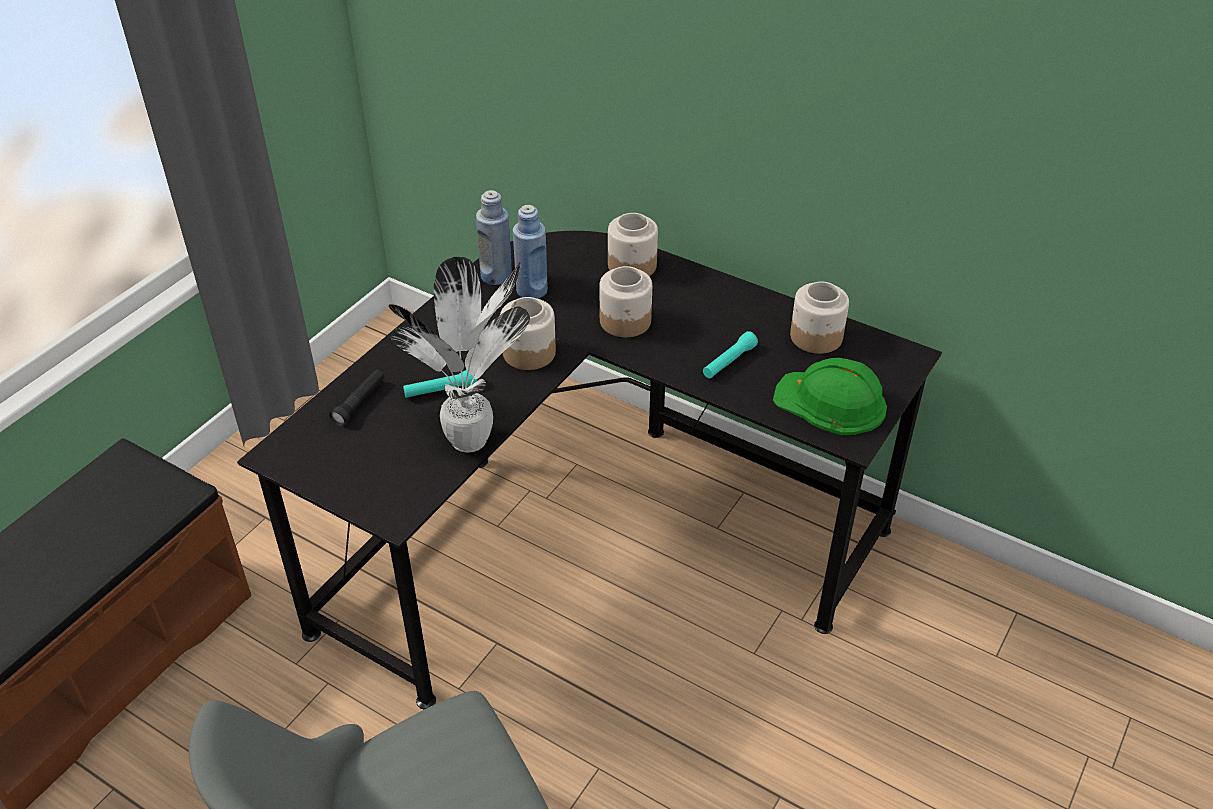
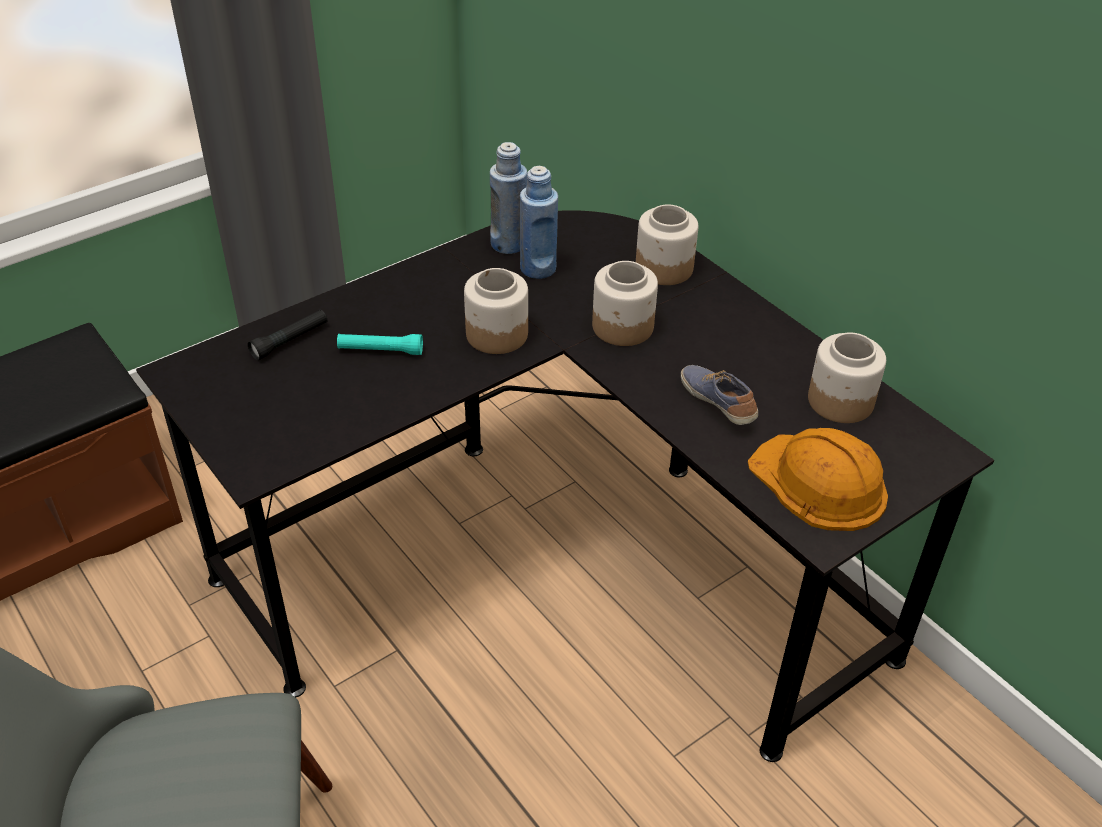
camera: 20 degrees right, 0 degrees up
(473, 441) = (382, 414): potted plant -> none
(729, 362) = (718, 403): turquoise flashlight -> shoe
(831, 402) = (819, 483): green hard hat -> orange hard hat

